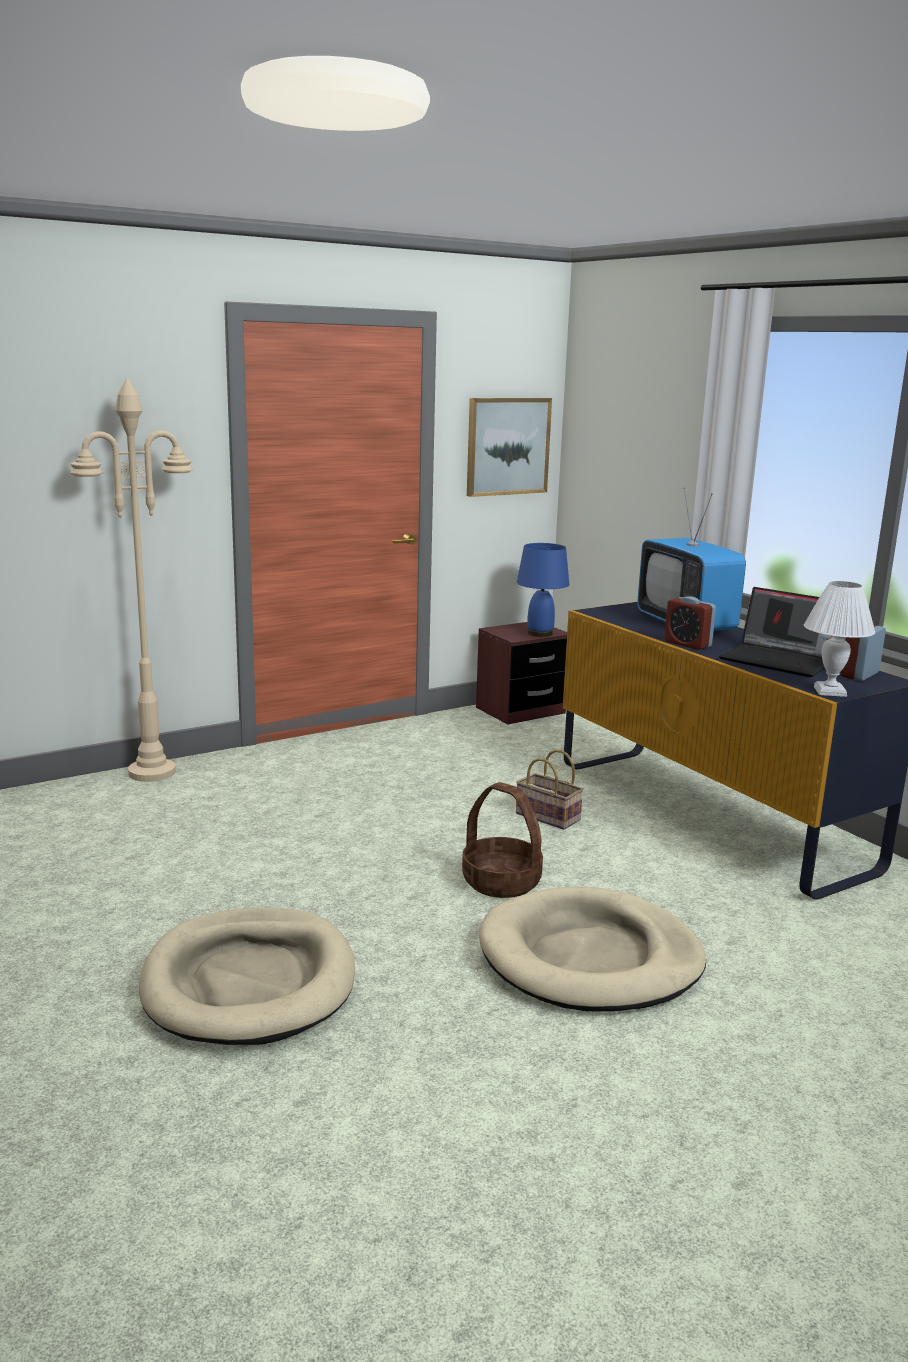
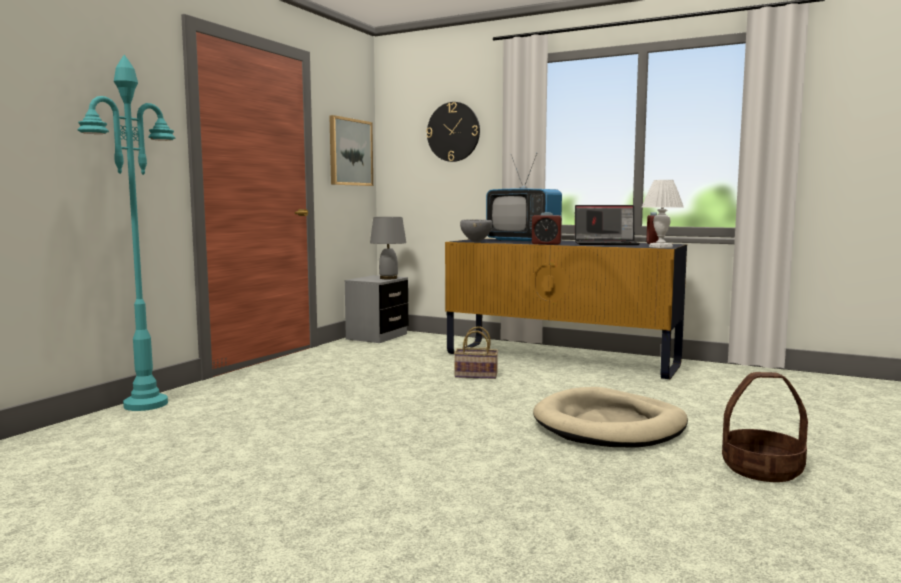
camera: 30 degrees left, 10 degrees down
(152, 772) = (146, 404): beige floor lamp -> turquoise floor lamp
(250, 982) = (425, 489): beige dog bed -> none
(500, 882) = (500, 406): basket -> basket (761, 470)
(521, 711) = (377, 337): brown nightstand -> grey nightstand
(540, 633) = (389, 278): blue table lamp -> grey table lamp
(609, 617) = (476, 241): none -> grey bowl
(650, 426) = (453, 132): none -> wall clock

